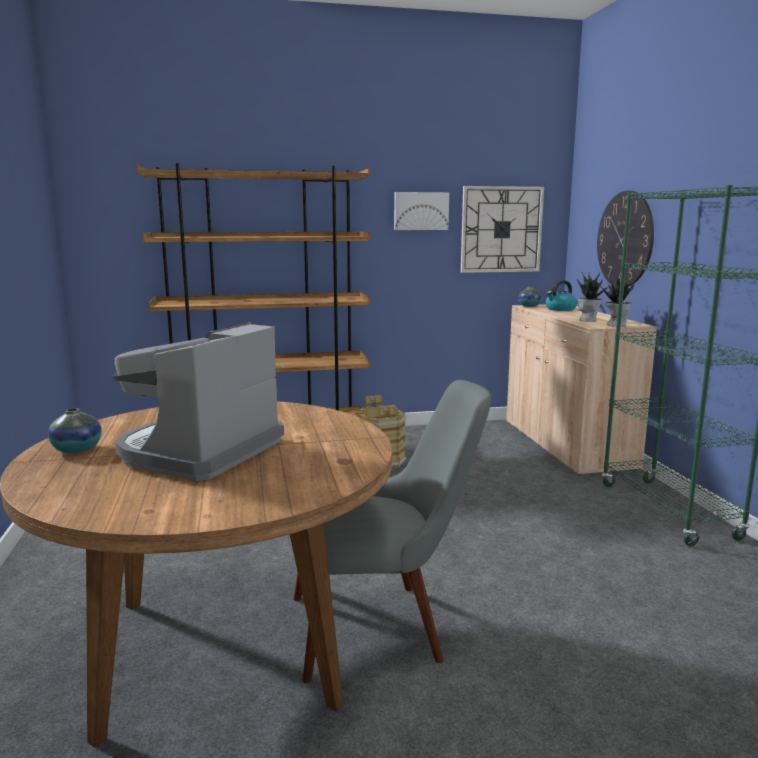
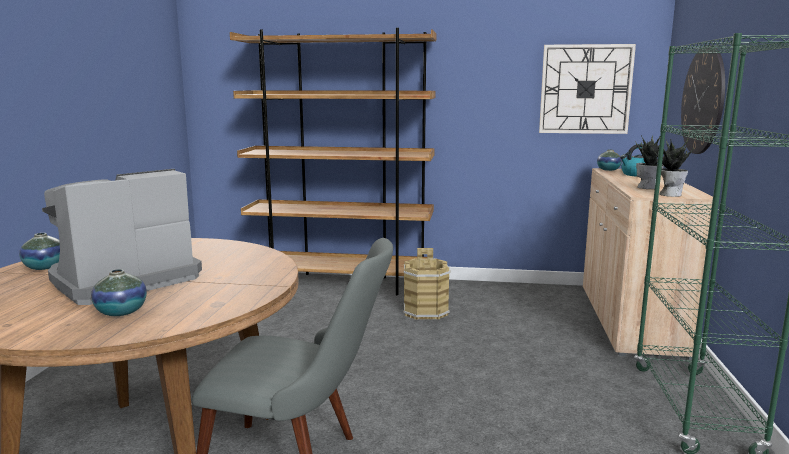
camera: 20 degrees right, 0 degrees up
(258, 481) = (121, 312): none -> vase
(421, 211) = (498, 70): picture -> none

